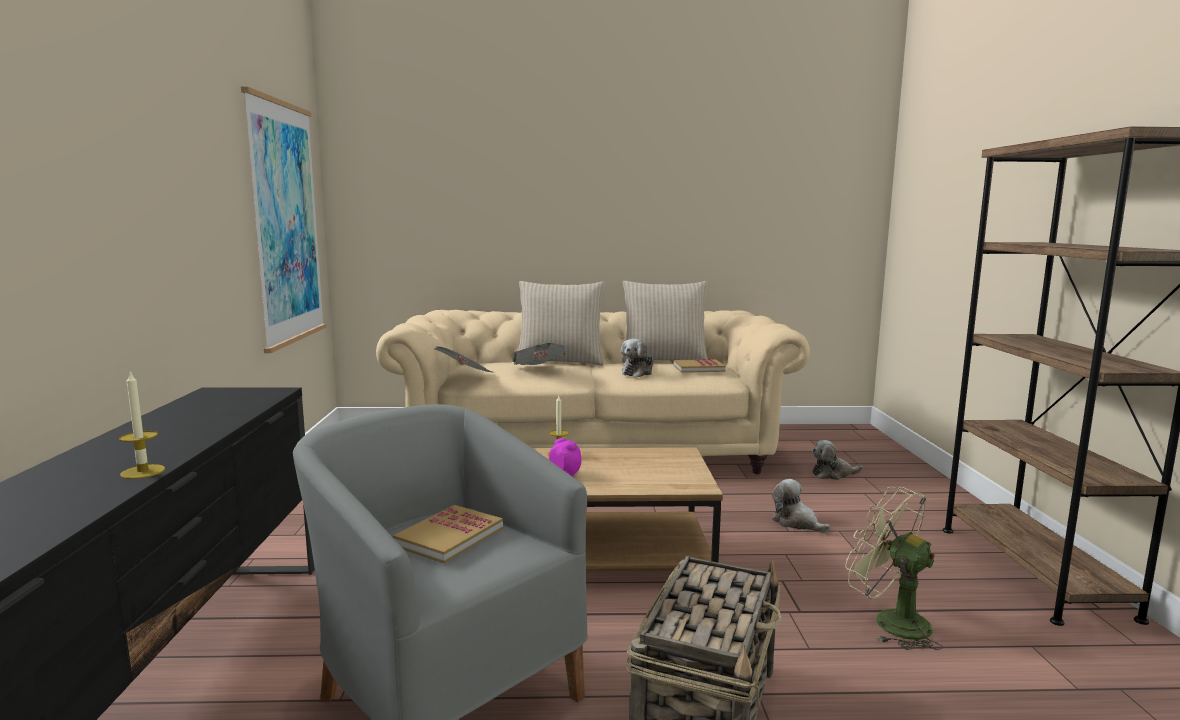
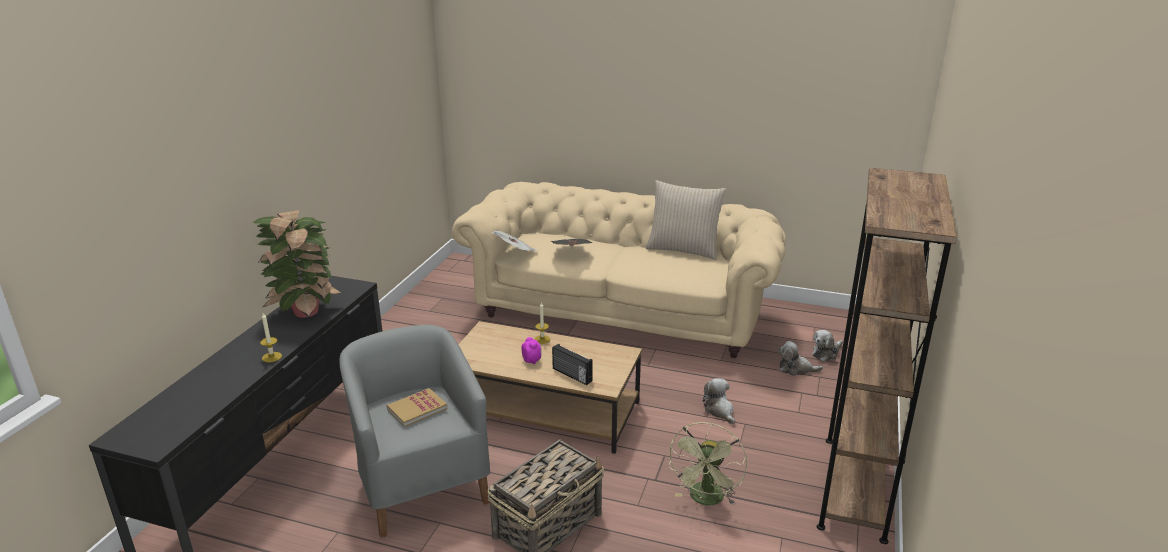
camera: 20 degrees right, 15 degrees up
(189, 419) = (305, 310): none -> potted plant
(286, 223) = (400, 121): picture -> none
(560, 362) = (599, 240): beige pillow -> none
(636, 481) = (571, 375): none -> radio
(638, 372) = (647, 265): plush toy -> plush toy (826, 353)
(698, 368) = (697, 267): book -> none
(889, 621) = (706, 500): green fan -> green fan turned 135 degrees counterclockwise

